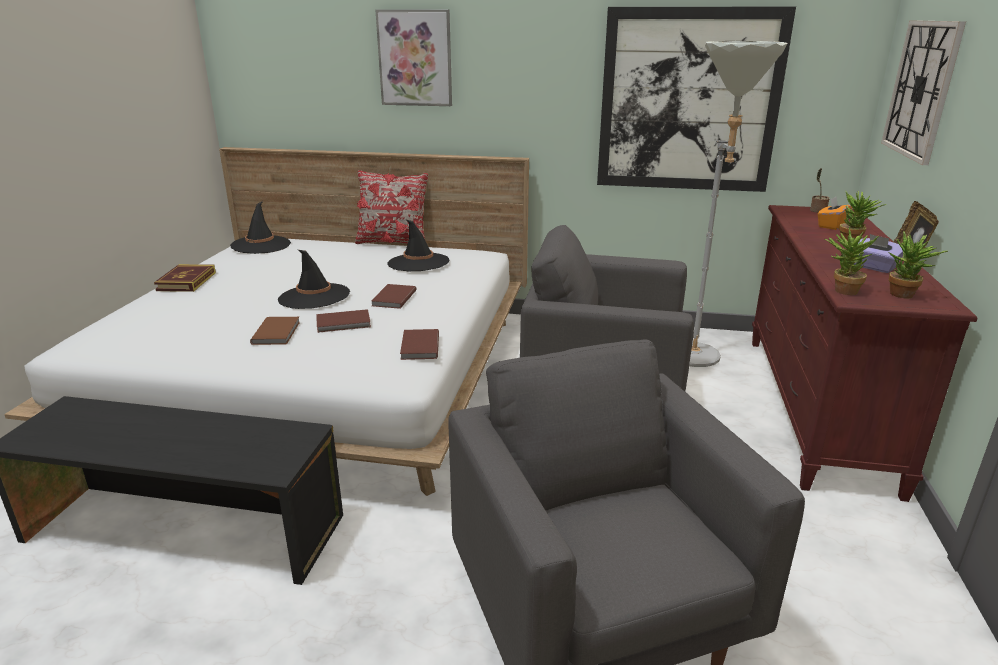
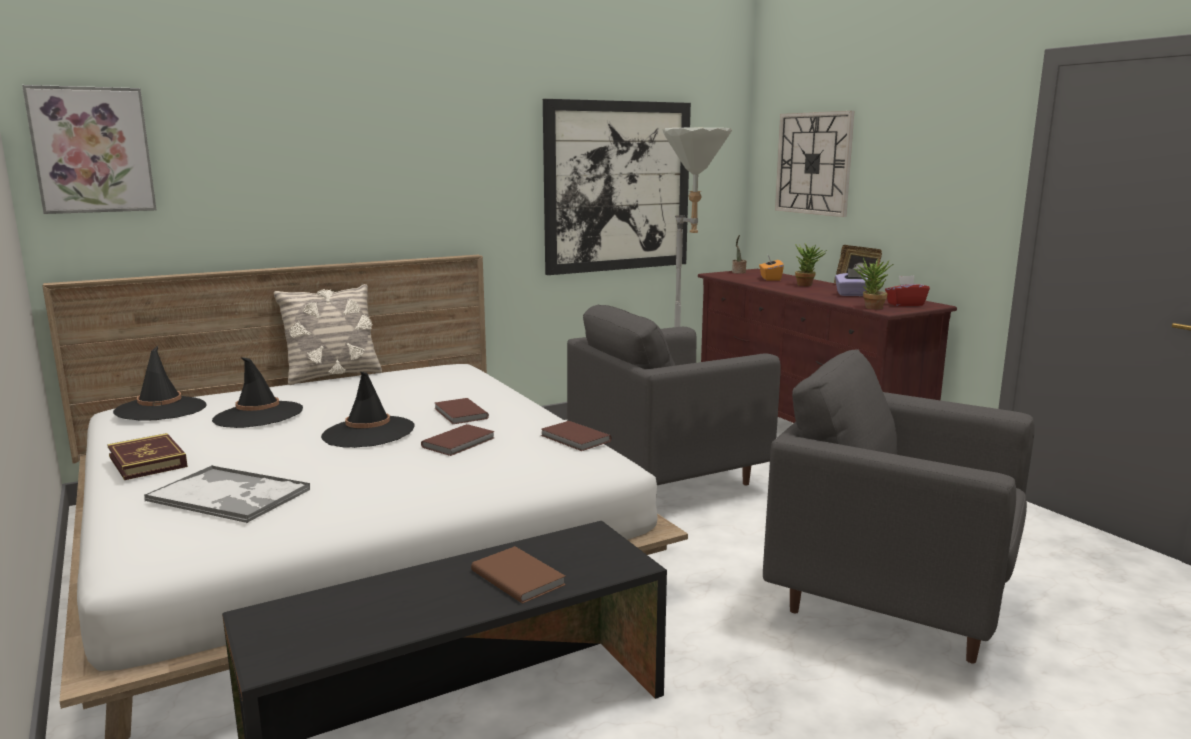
camera: 40 degrees left, 10 degrees down
(168, 319) = (230, 496): none -> tray
(278, 332) = (406, 467): brown book -> brown book (519, 576)
(393, 243) = (333, 376): red pillow -> beige pillow
(415, 58) = (340, 151): picture -> picture (92, 150)
(418, 263) = (412, 384): black hat -> black hat (258, 415)
(904, 296) = (905, 304): potted plant -> red tissue box

